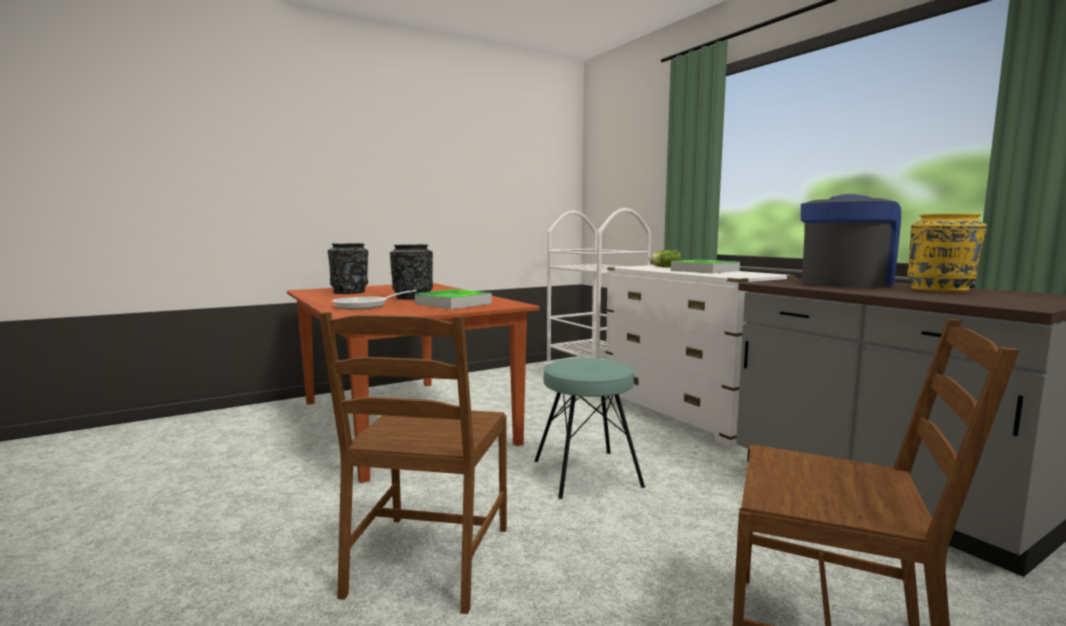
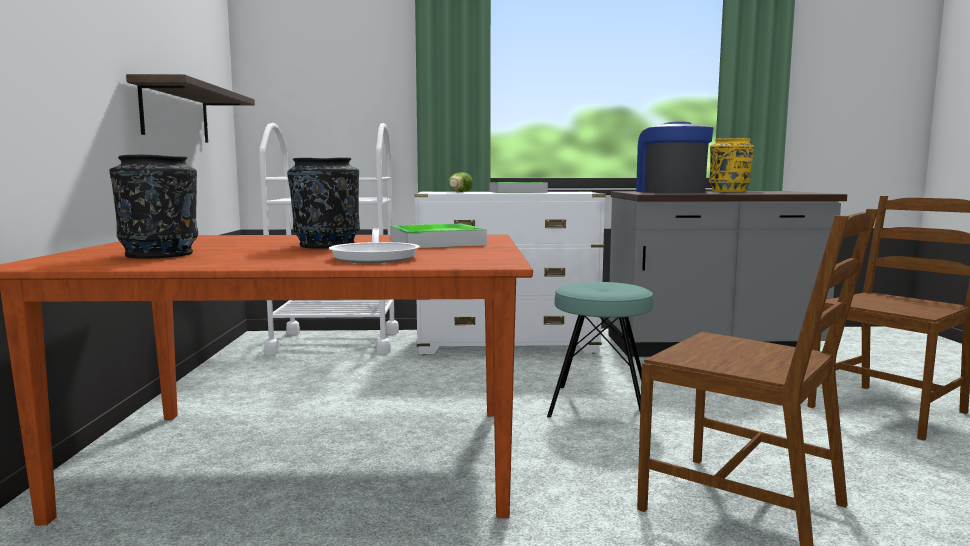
camera: 60 degrees left, 0 degrees up
(495, 210) = (175, 113): none -> shelf

